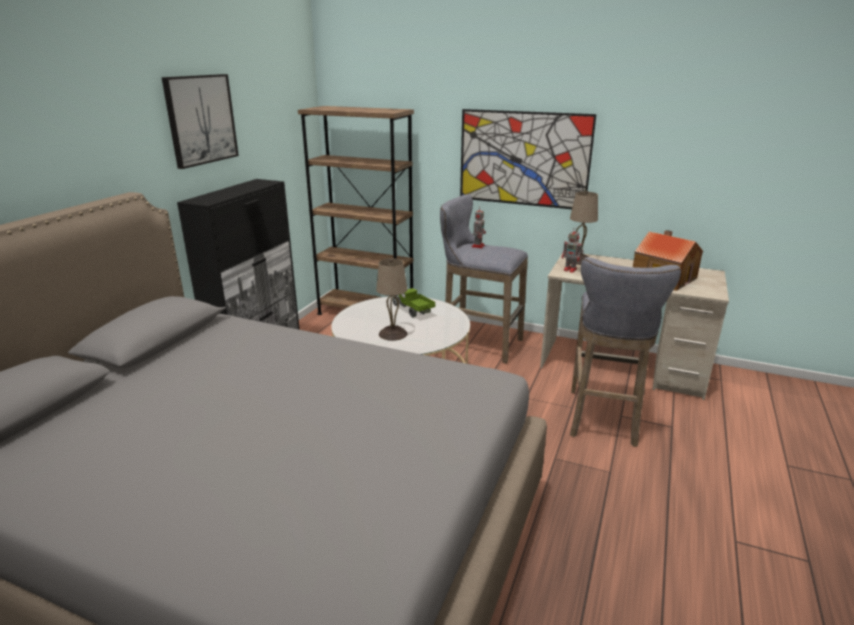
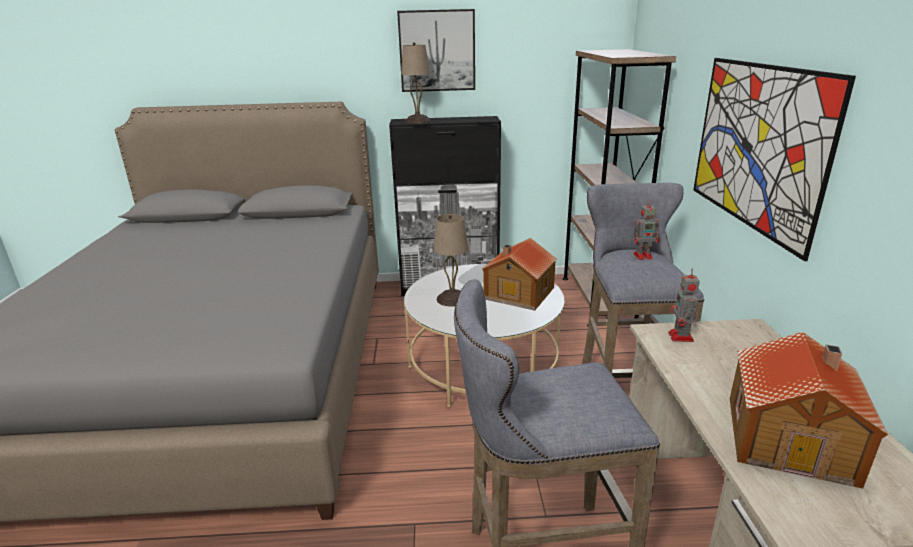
camera: 65 degrees right, 0 degrees up
(412, 310) = (517, 293): toy truck -> toy house
(579, 260) = (736, 338): beige table lamp -> beige table lamp (417, 121)

